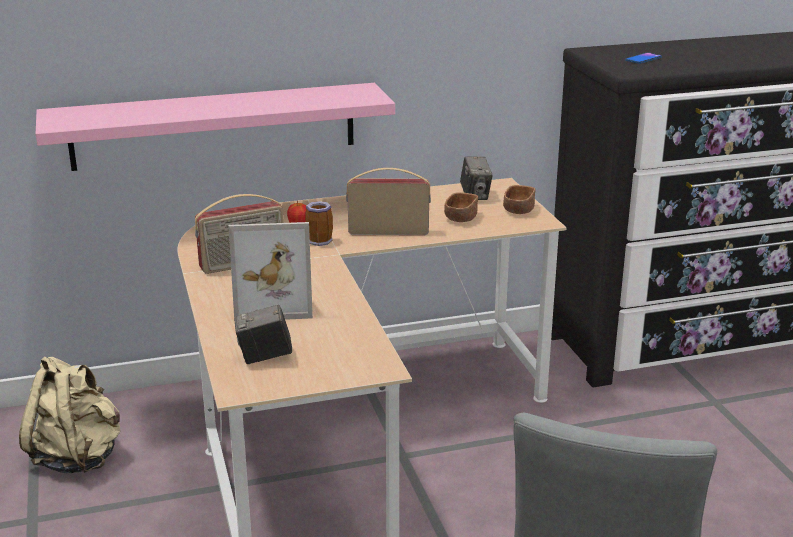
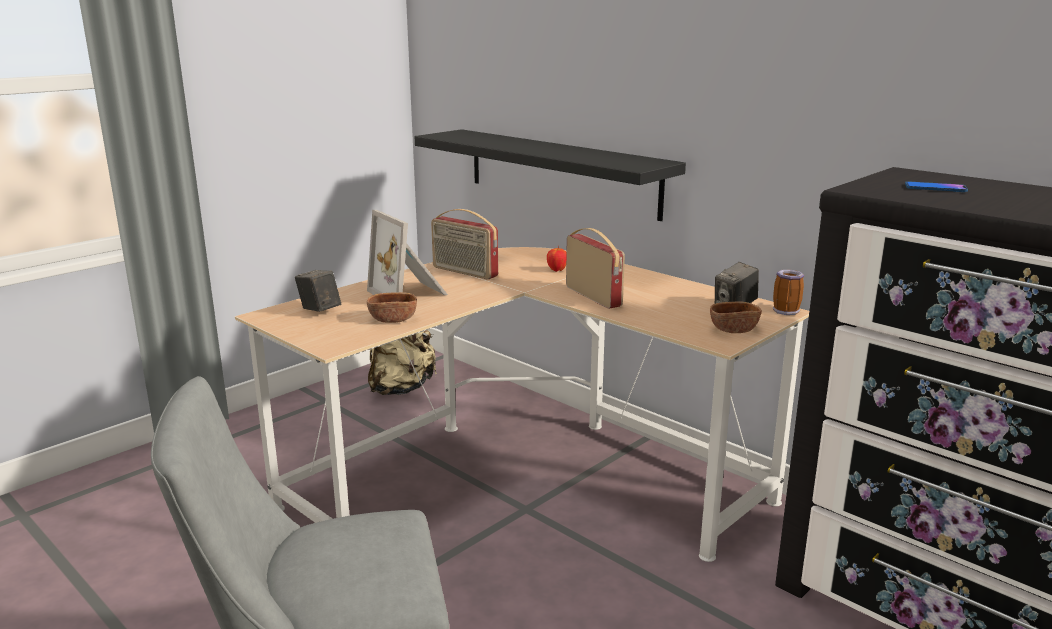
camera: 60 degrees right, 5 degrees down
(214, 126) = (560, 172): pink shelf -> black shelf
(317, 241) = (538, 280): mug -> mug (784, 310)
(461, 218) = (670, 312): brown bowl -> brown bowl (393, 319)

